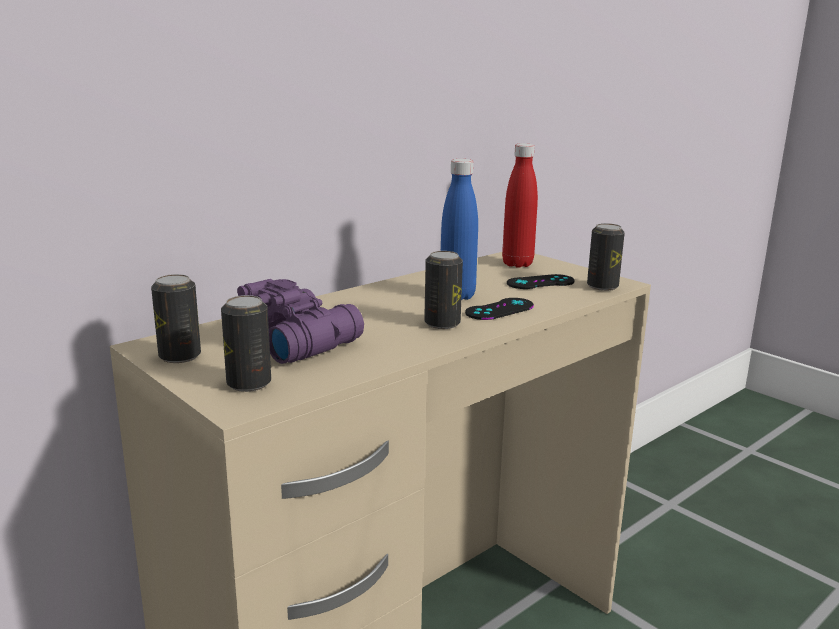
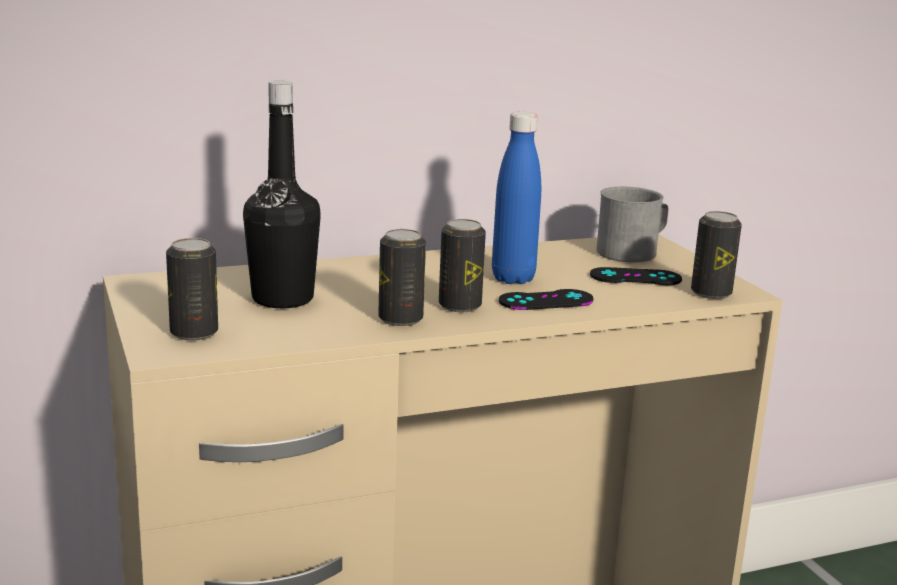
camera: 20 degrees right, 0 degrees up
(180, 356) = (155, 296): can -> can (400, 319)
(295, 340) = (282, 299): purple binoculars -> black bottle
(517, 264) = (633, 252): red bottle -> grey mug

